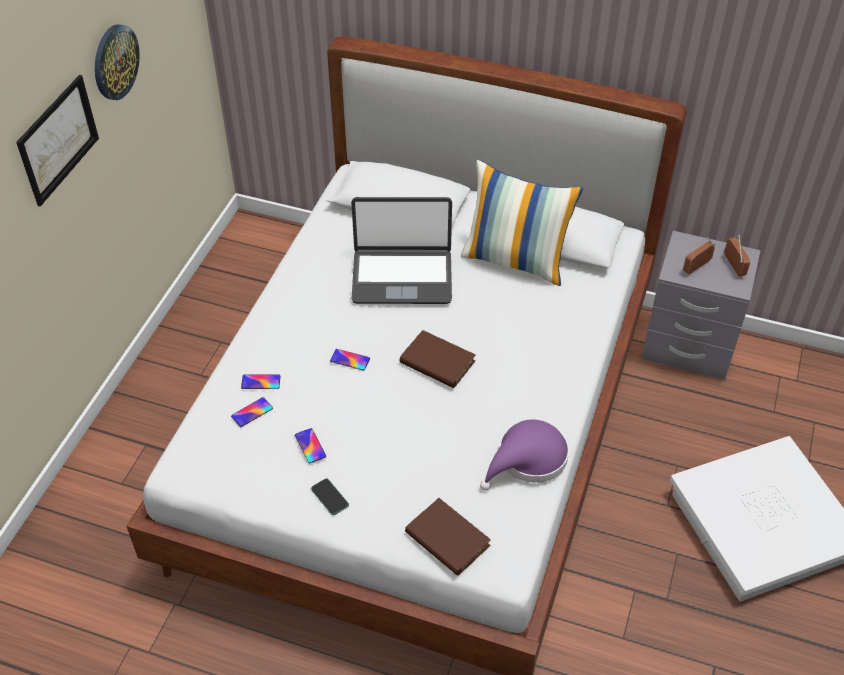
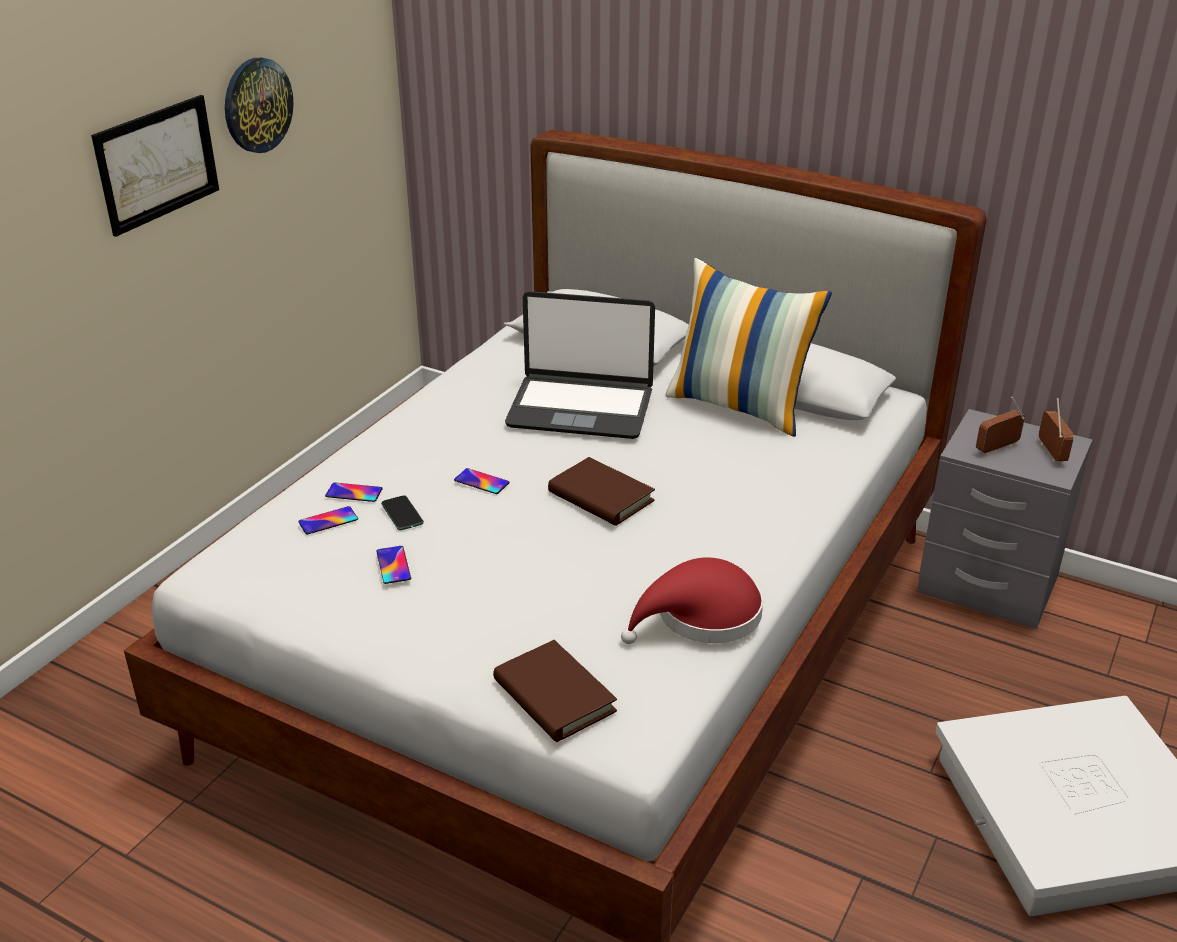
camera: 10 degrees right, 15 degrees down
(329, 497) = (400, 626): phone -> phone (402, 514)
(528, 460) = (701, 617): purple hat -> red hat

